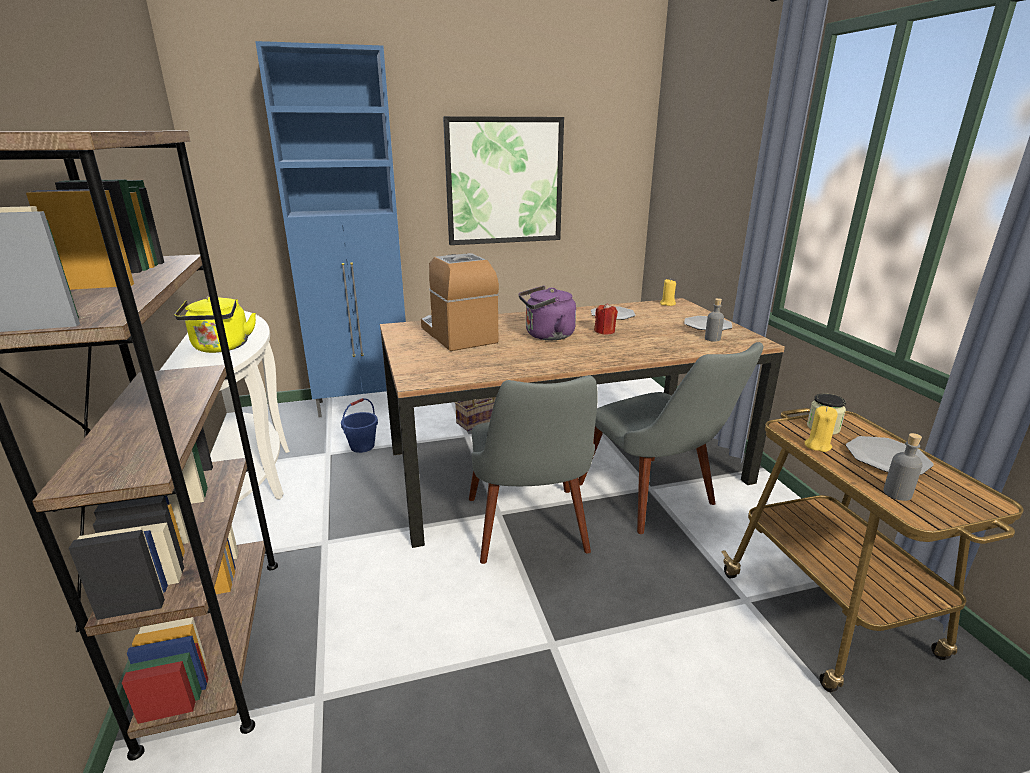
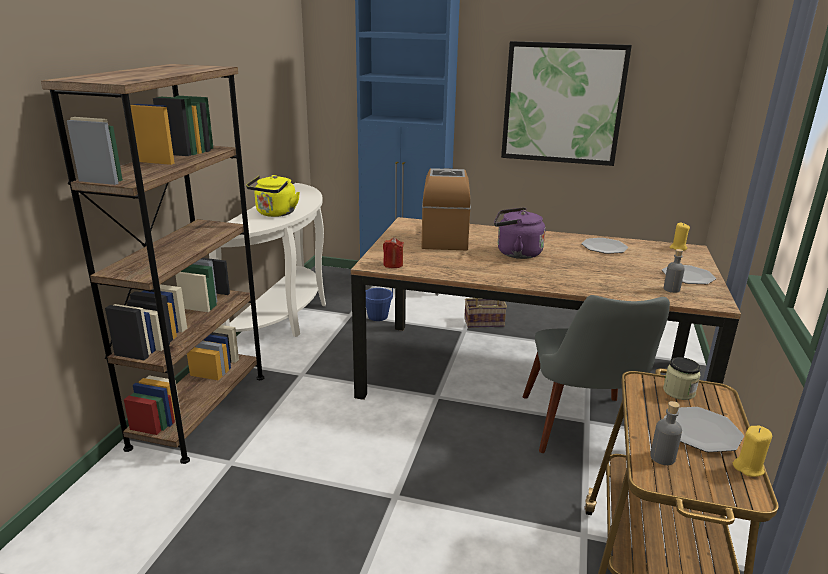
camera: 30 degrees right, 0 degrees up
(531, 535) = (447, 420): grey chair -> none
(604, 331) = (573, 260): red candle -> red candle (393, 265)
(817, 445) = (645, 401): yellow candle -> yellow candle (748, 467)

